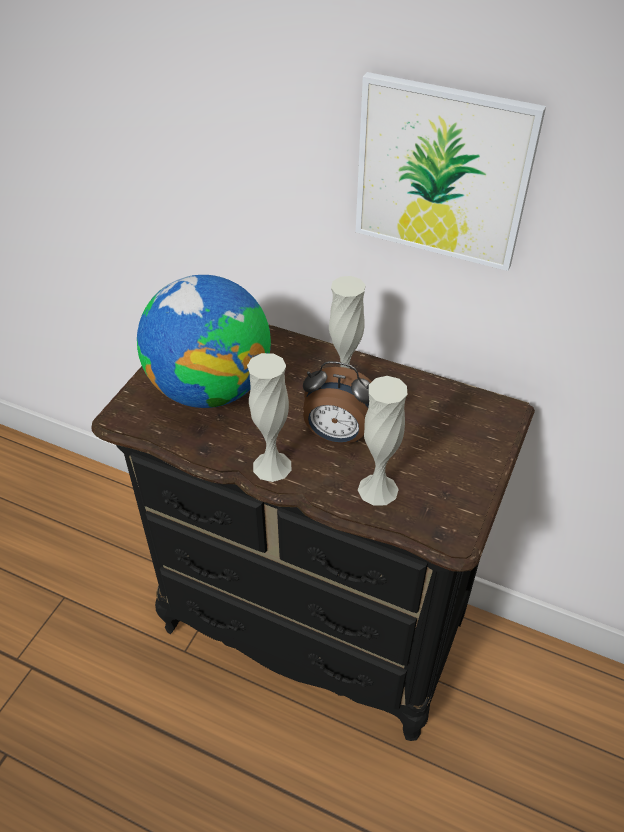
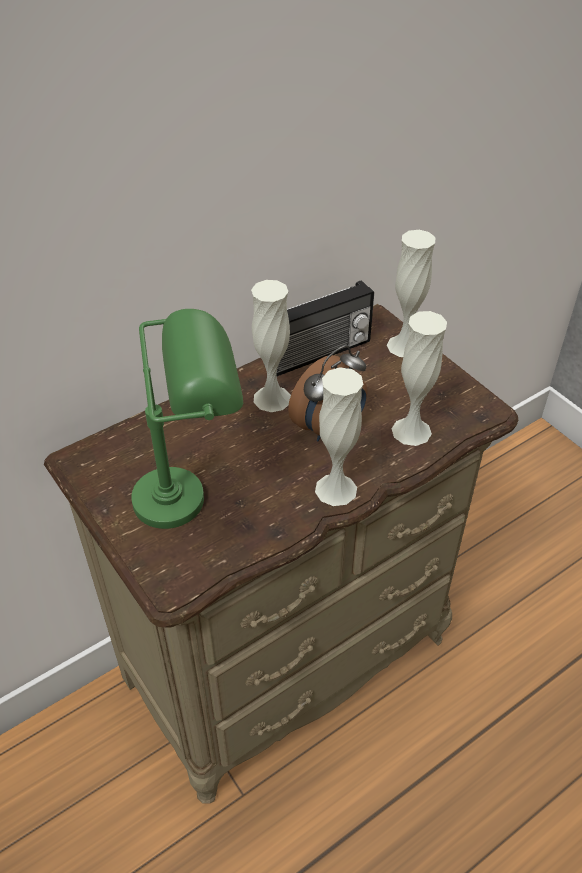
camera: 60 degrees left, 0 degrees up
(210, 388) = (193, 494): globe -> green table lamp
(312, 627) = (291, 662): black dresser -> beige dresser
(422, 391) = (318, 354): none -> radio
(442, 173) = (271, 141): picture -> none
(487, 443) = (404, 345): none -> white vase

